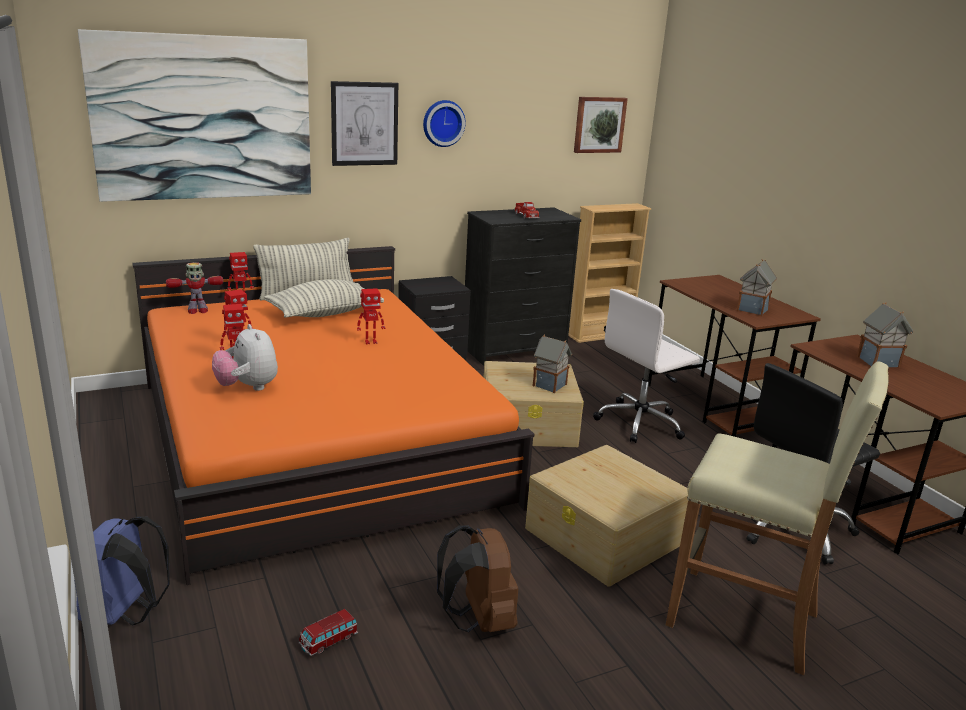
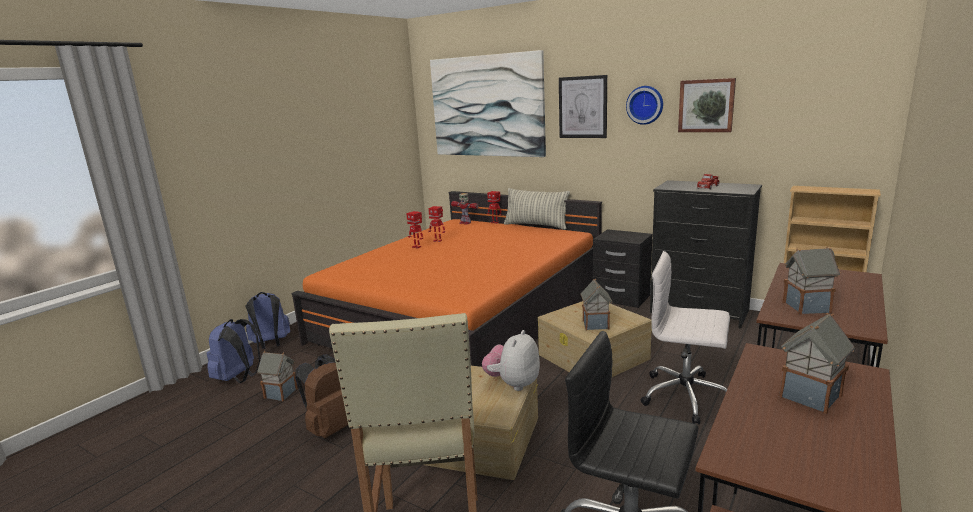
camera: 60 degrees right, 5 degrees down
(209, 675) = (239, 378): none -> blue backpack
(247, 387) = (389, 258): plush toy -> plush toy (513, 384)
(324, 314) = (514, 237): pillow -> none
(328, 641) = (281, 393): toy car -> toy house
(370, 342) = (495, 255): toy robot -> none
(599, 124) = (822, 102): picture -> picture (706, 105)

